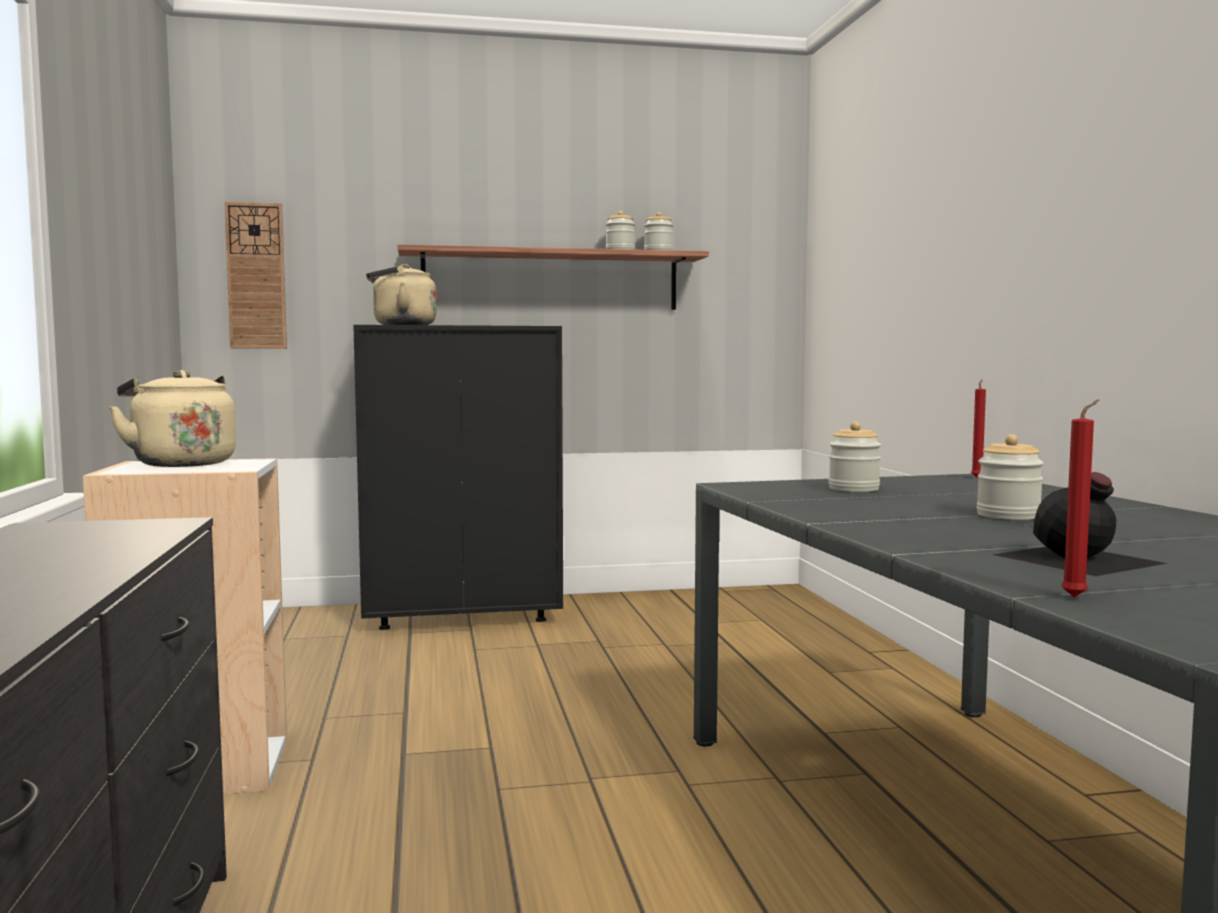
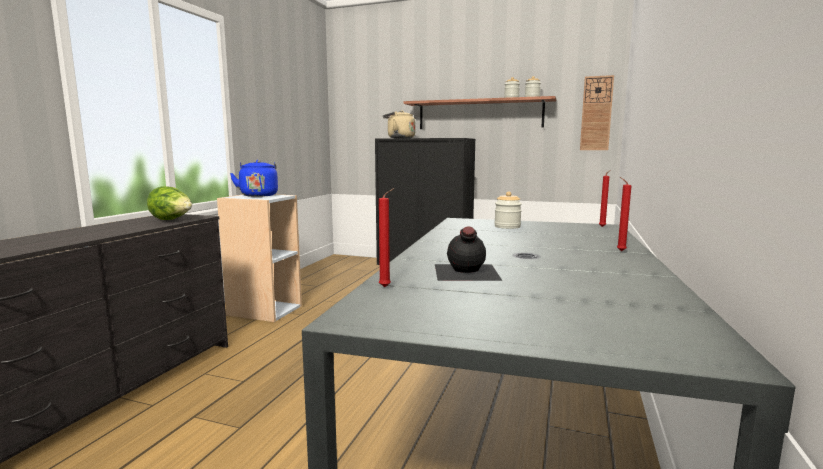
camera: 30 degrees right, 5 degrees up
(121, 536) = (172, 220): none -> lettuce
(181, 463) = (259, 195): beige kettle -> blue kettle
(256, 276) = (355, 117): wall clock -> wall clock (596, 113)
(1008, 515) = (527, 247): jar -> none
(1127, 507) = (619, 251): none -> red candle

